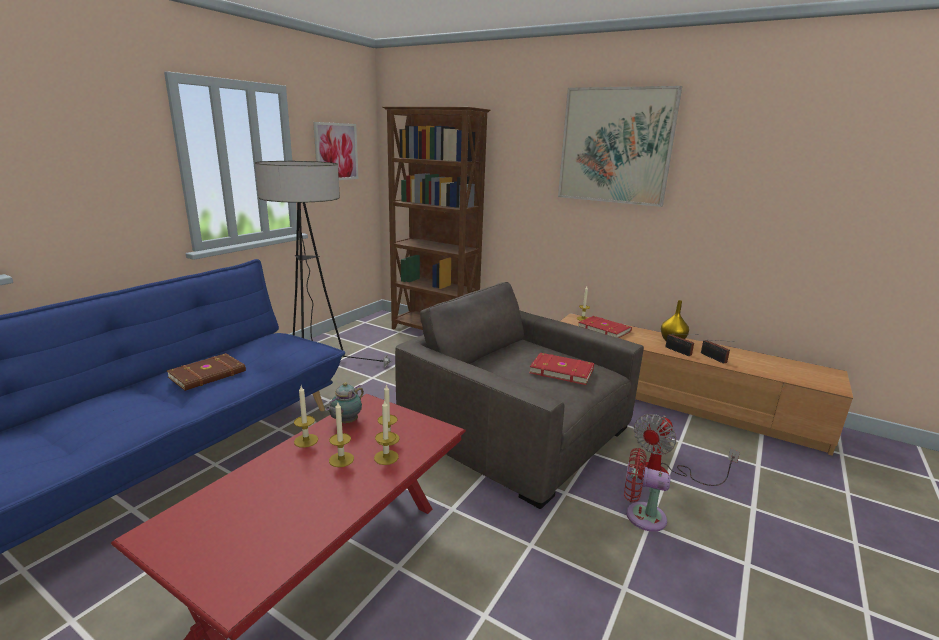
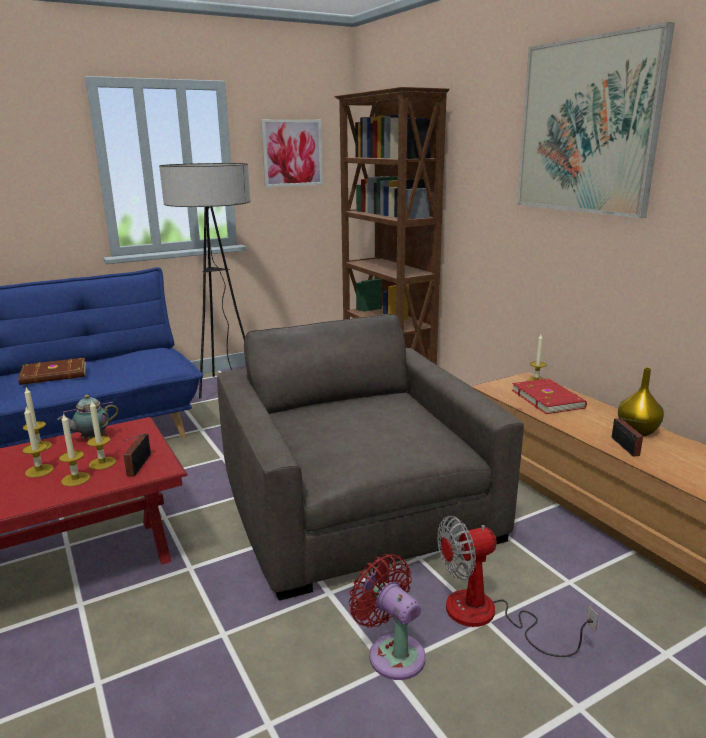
camera: 30 degrees right, 0 degrees up
(561, 370) = (383, 434): red book -> none
(714, 358) = (675, 468): radio -> radio (137, 466)

